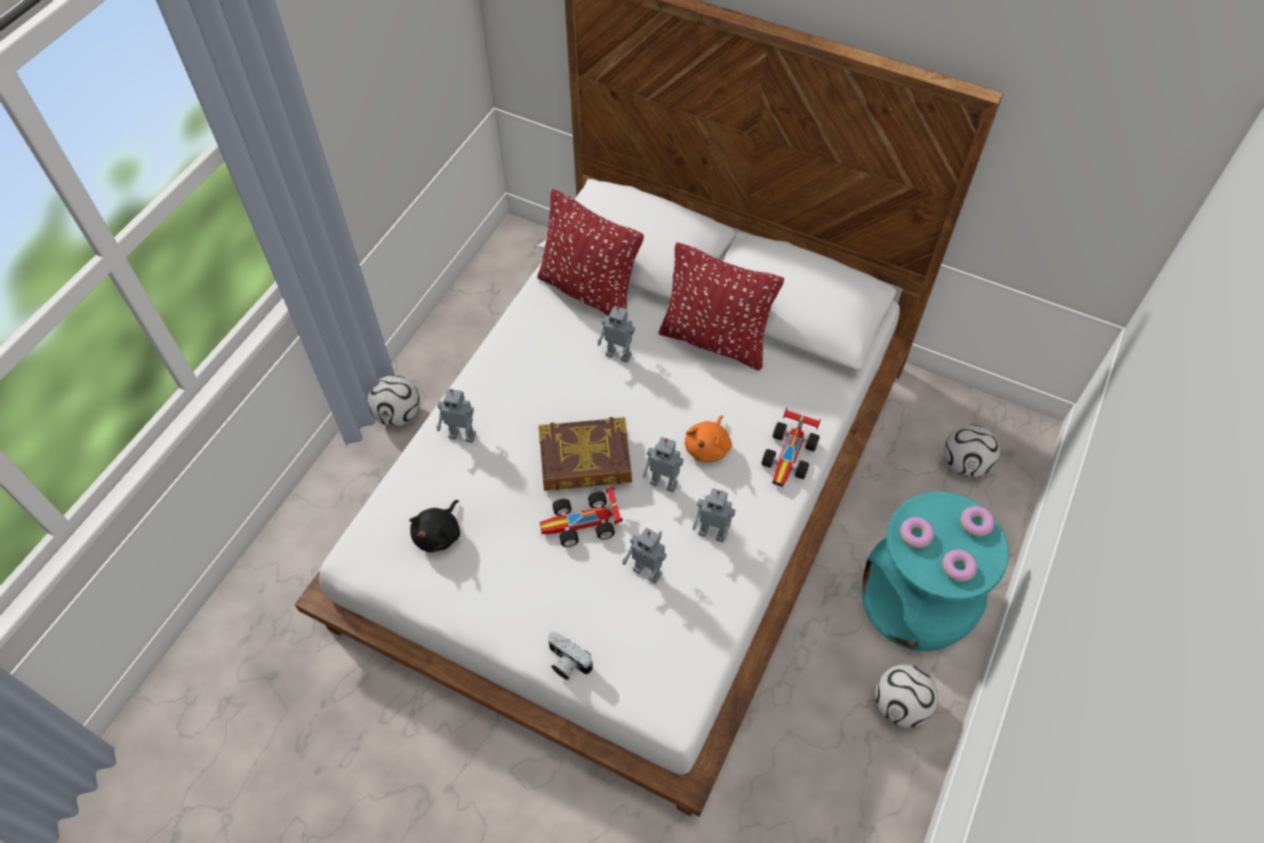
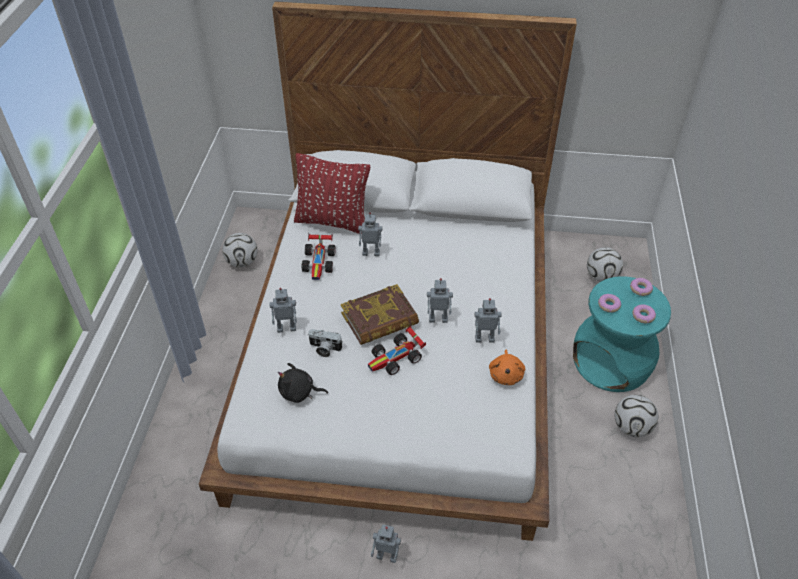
camera: 20 degrees left, 10 degrees down
(399, 415) = (211, 350): football -> football (242, 262)
(439, 534) = (299, 392): black plush toy -> black plush toy turned 90 degrees clockwise
(566, 663) = (426, 445): camera -> camera (324, 349)
(648, 571) = (454, 373): toy robot -> toy robot (387, 555)
(708, 447) = (456, 290): orange plush toy -> orange plush toy (506, 374)
(715, 341) = (430, 229): red pillow -> none
(790, 455) = (511, 281): toy car -> toy car (320, 262)

